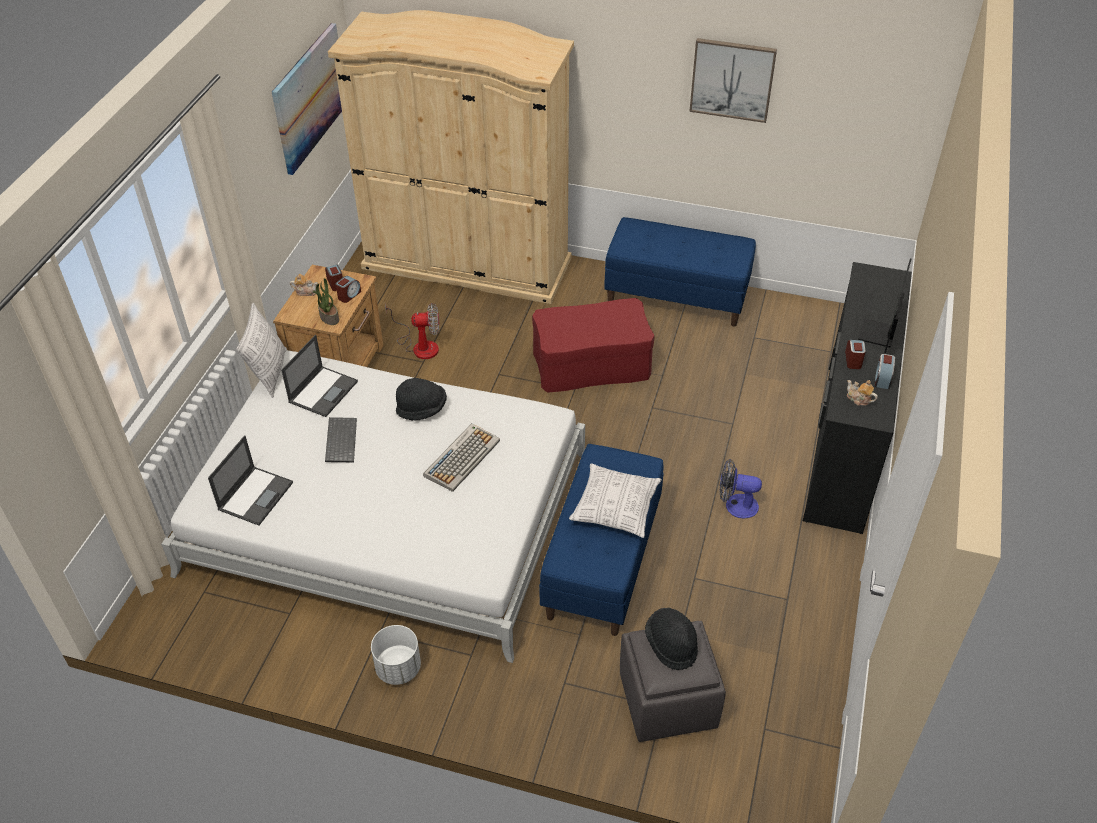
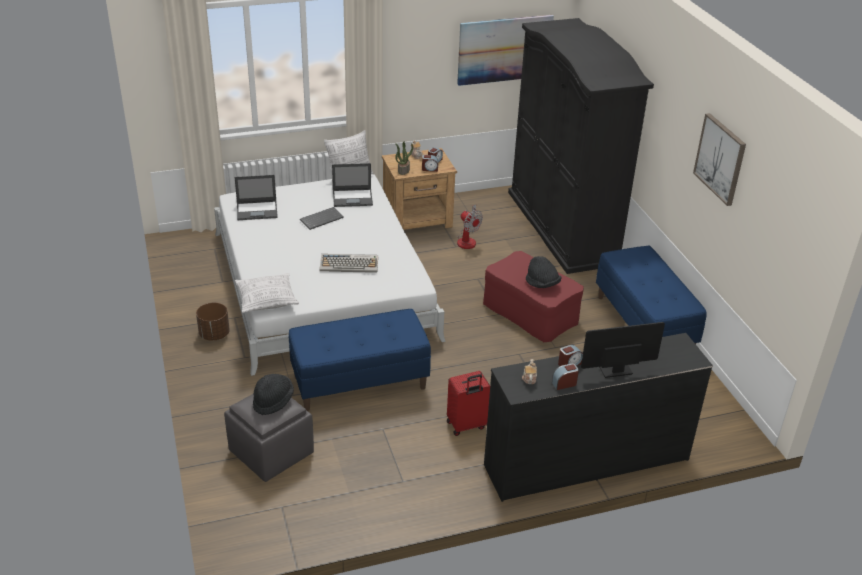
camera: 55 degrees right, 10 degrees down
(398, 668) = (214, 334): white planter -> brown planter
(422, 409) = (375, 236): black hat -> black hat (542, 284)
(467, 263) = (563, 227): beige wardrobe -> black wardrobe
(615, 508) = (366, 339): pillow -> pillow (267, 300)
(735, 505) = (466, 426): fan -> red suitcase

